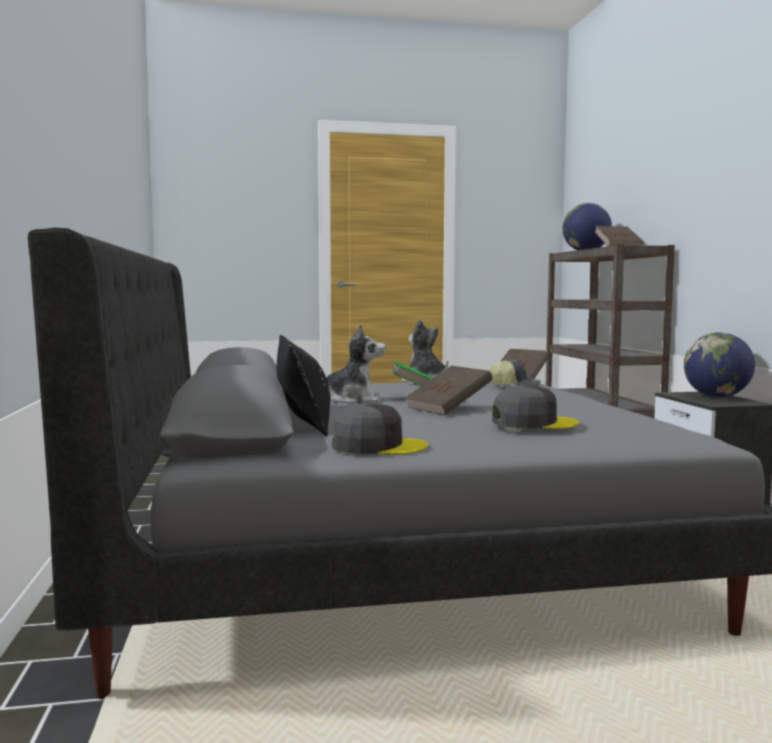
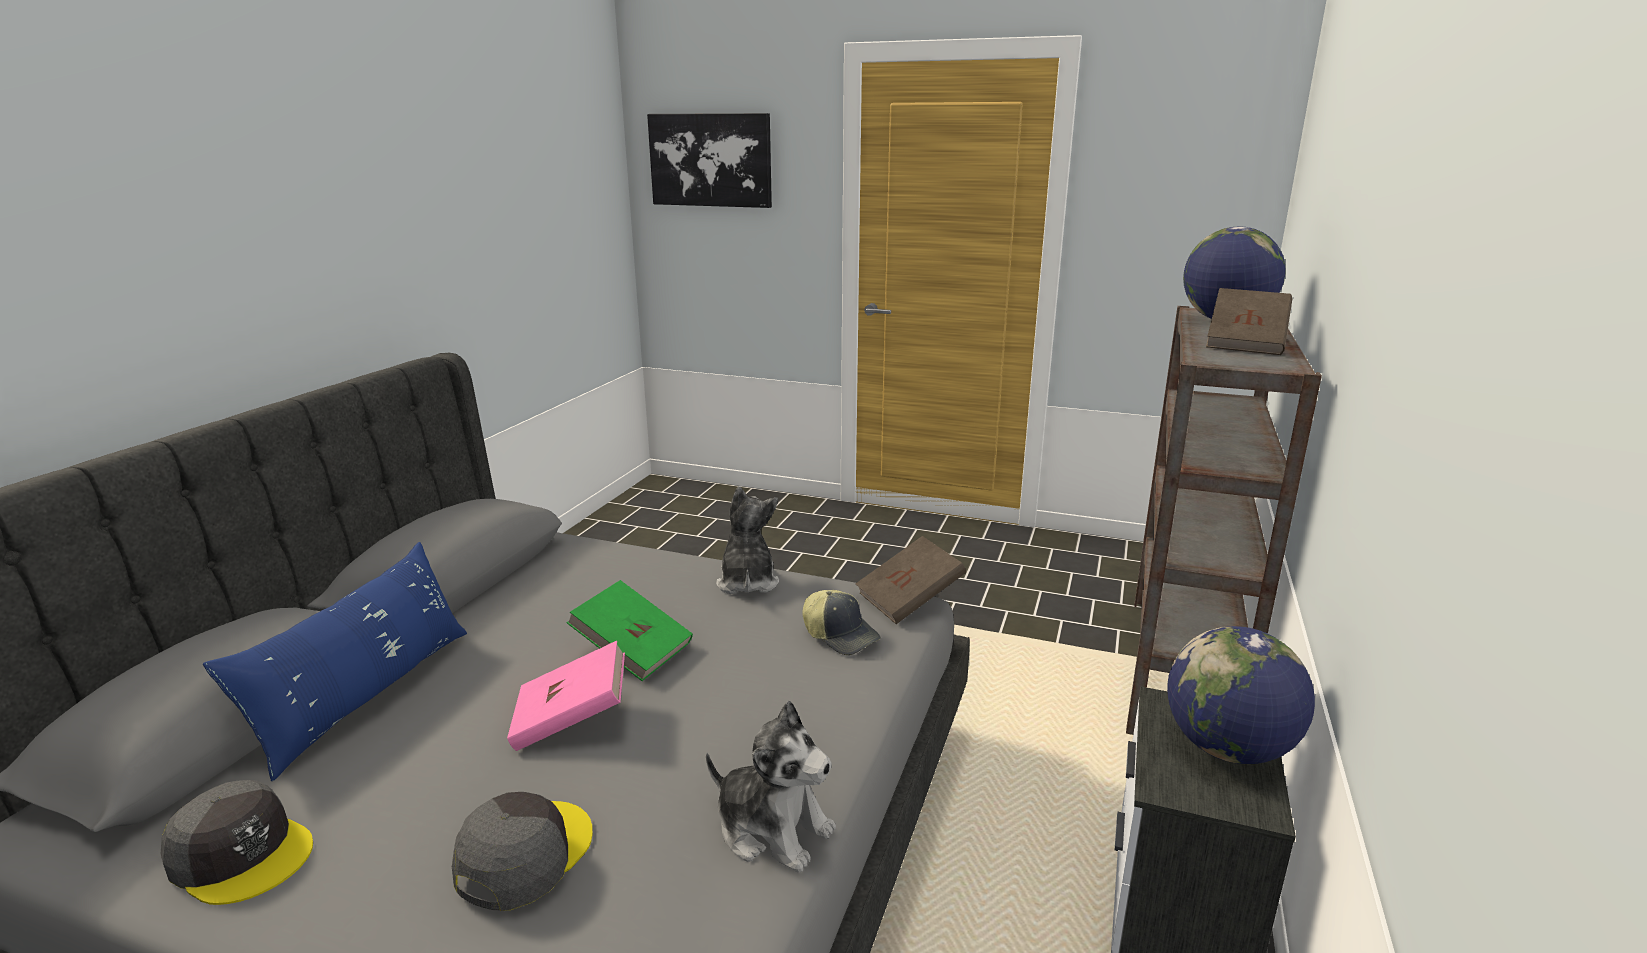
camera: 30 degrees right, 15 degrees up
(222, 188) = (711, 160): none -> picture
(303, 418) = (367, 695): black pillow -> blue pillow
(353, 400) = (544, 631): plush toy -> plush toy (773, 830)
(448, 408) = (571, 720): brown book -> pink book
(533, 423) = (524, 855): grey cap -> grey cap turned 90 degrees counterclockwise

